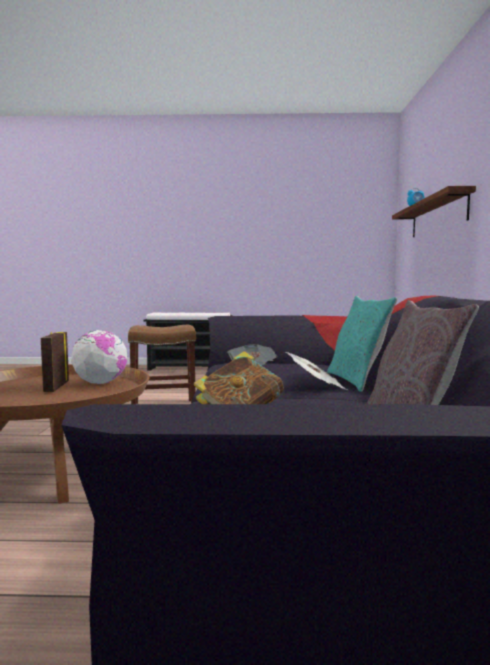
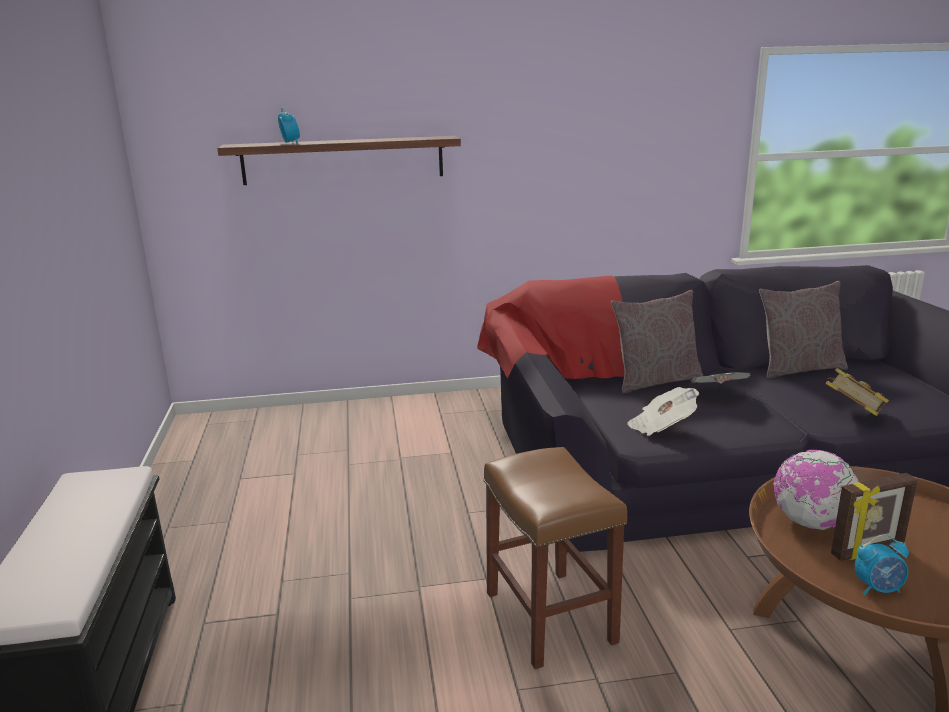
camera: 100 degrees left, 15 degrees up
(29, 382) = (878, 589): none -> alarm clock
(357, 381) = (655, 381): turquoise pillow -> grey pillow

